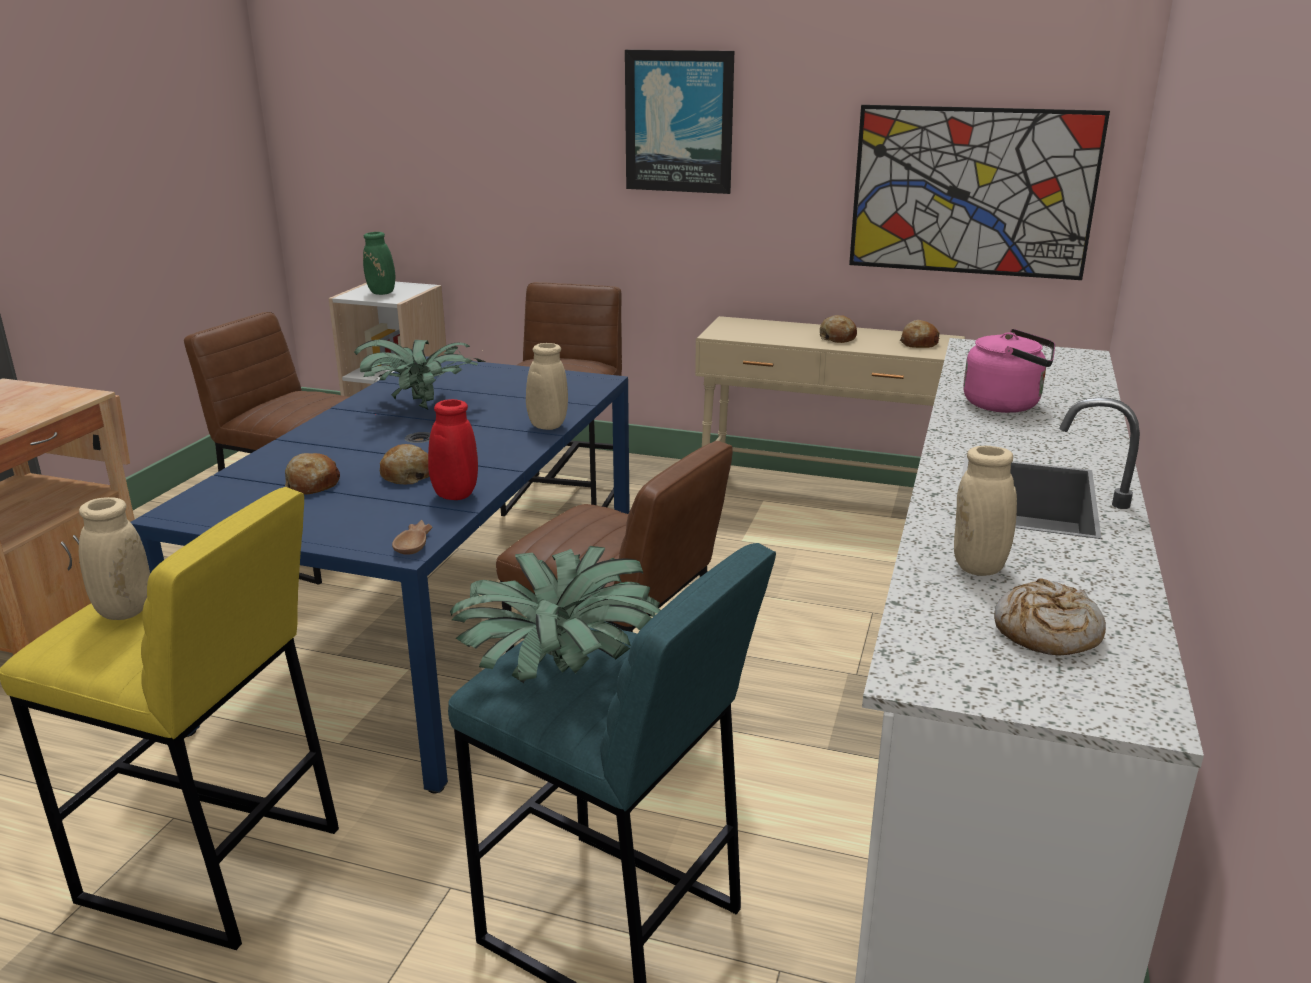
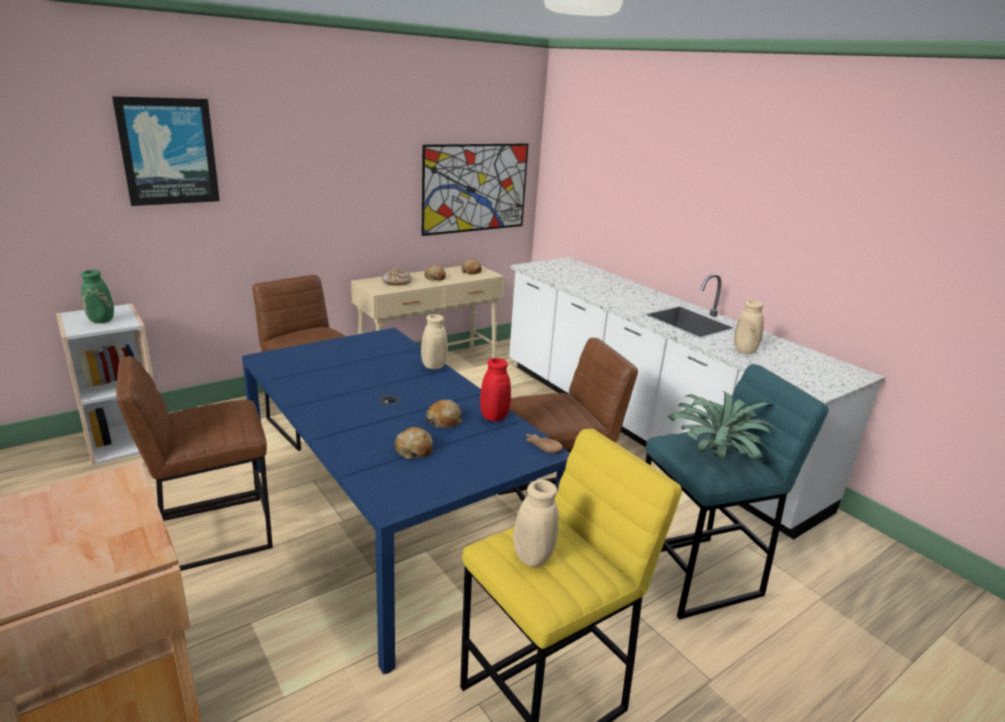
camera: 55 degrees left, 0 degrees up
(421, 408) = (342, 384): potted plant -> none
(679, 122) = (317, 160): picture -> picture (168, 151)
(1006, 404) = (601, 289): pink kettle -> none
(1046, 633) = (800, 362): bread -> bread (397, 282)

